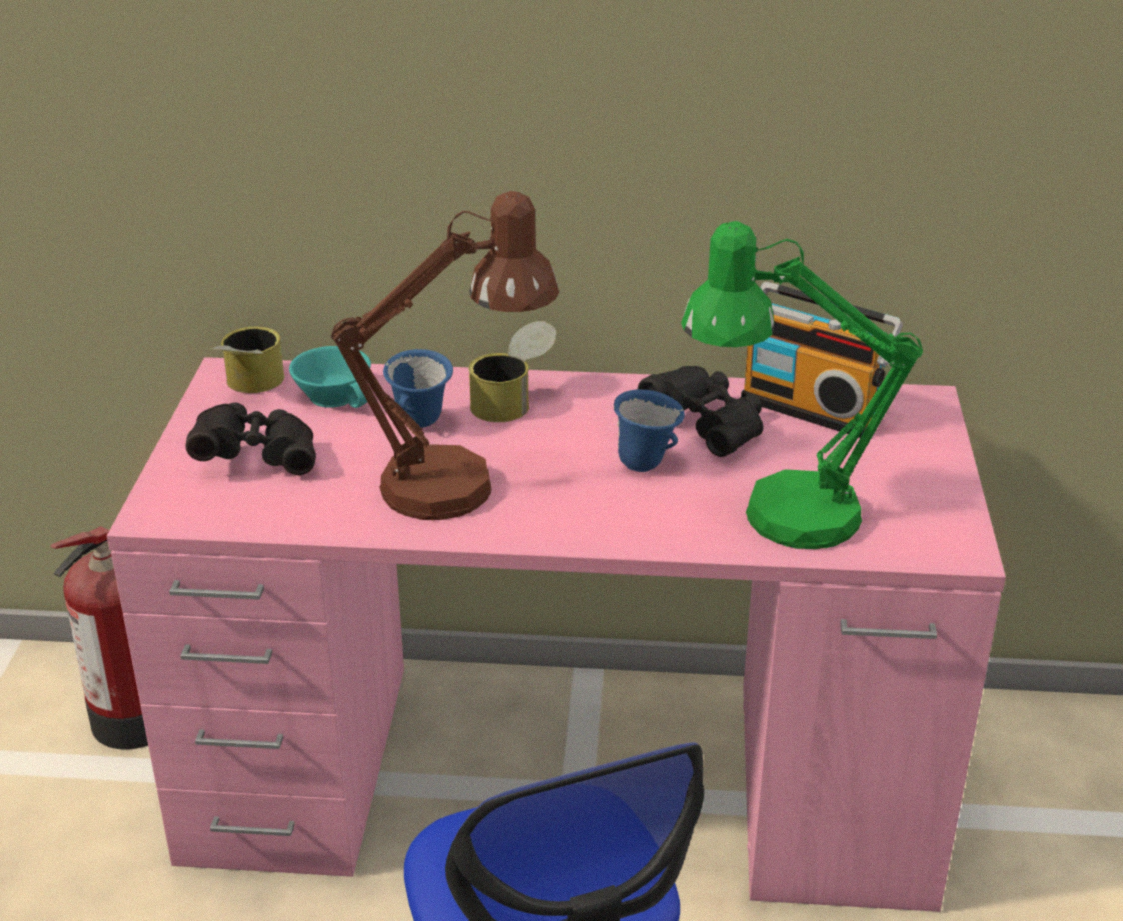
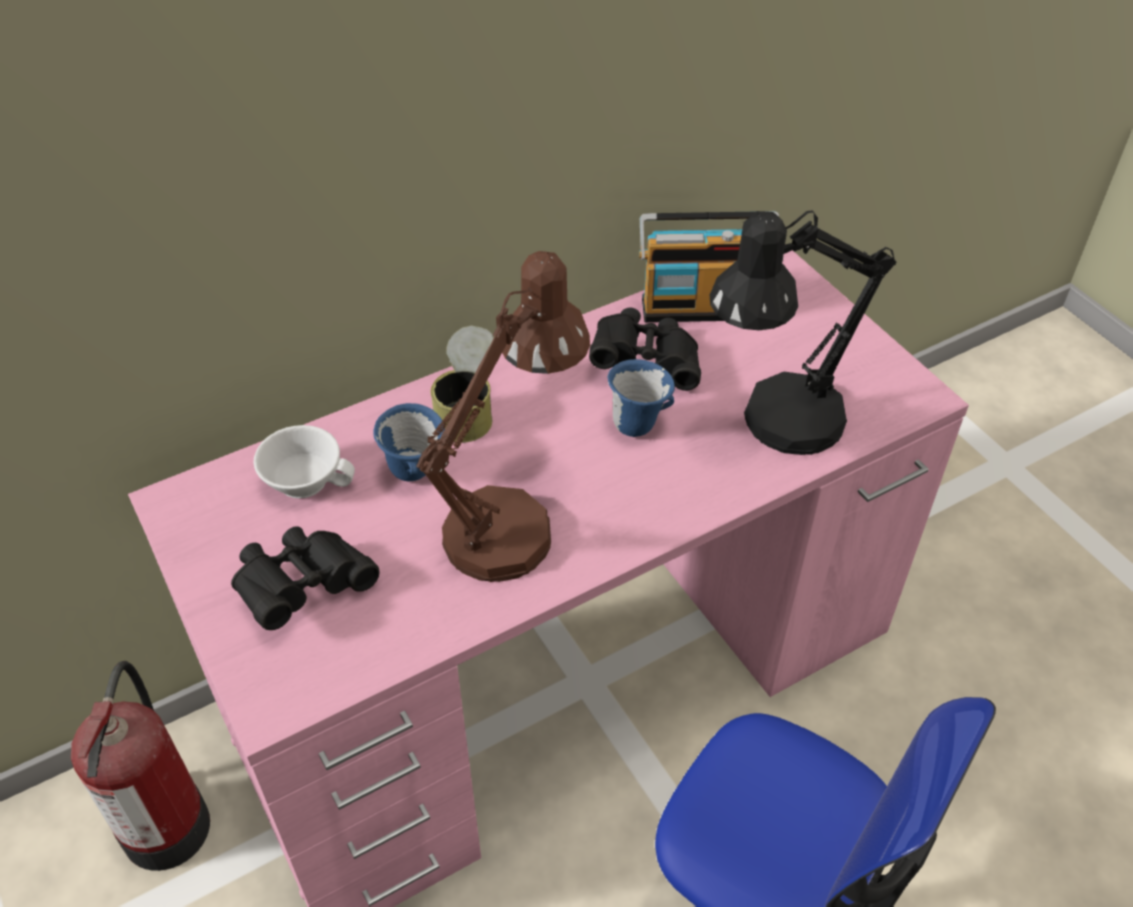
camera: 35 degrees left, 15 degrees up
(249, 388) = (213, 509): can -> none
(337, 395) = (306, 478): turquoise cup -> white cup
(776, 515) = (776, 426): green table lamp -> black table lamp

